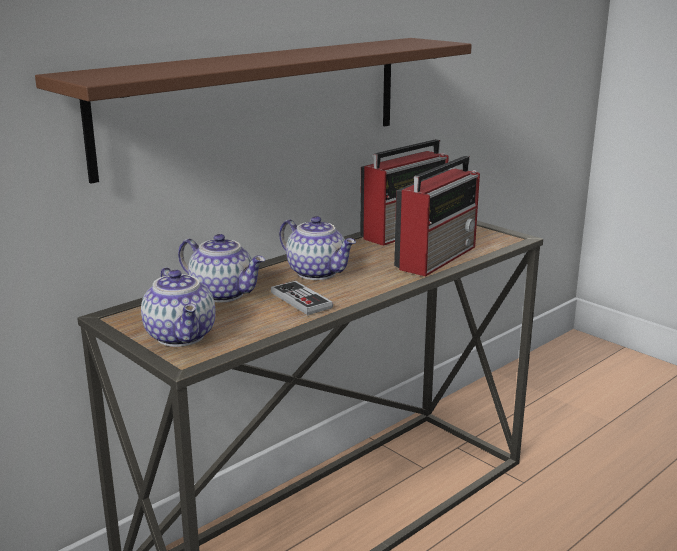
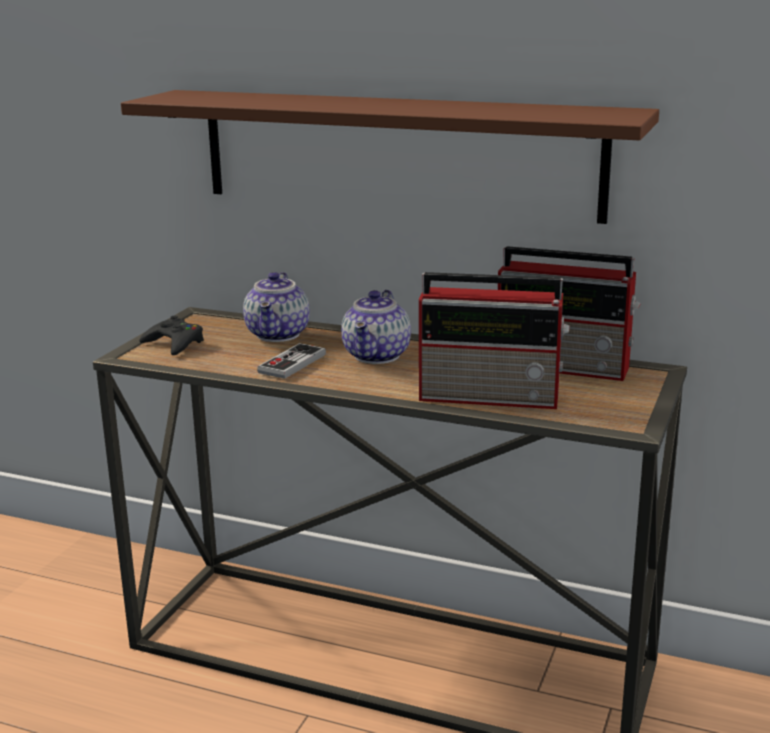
camera: 65 degrees right, 0 degrees up
(182, 336) = (174, 343): teapot -> black game controller

